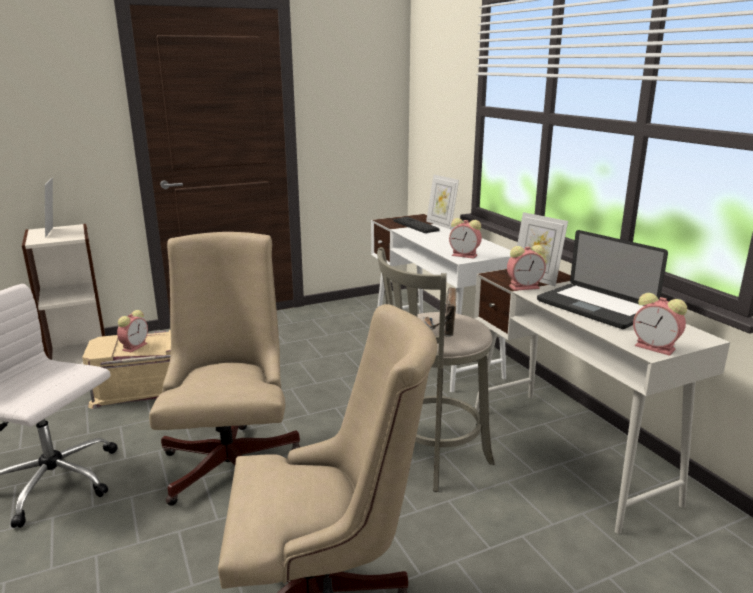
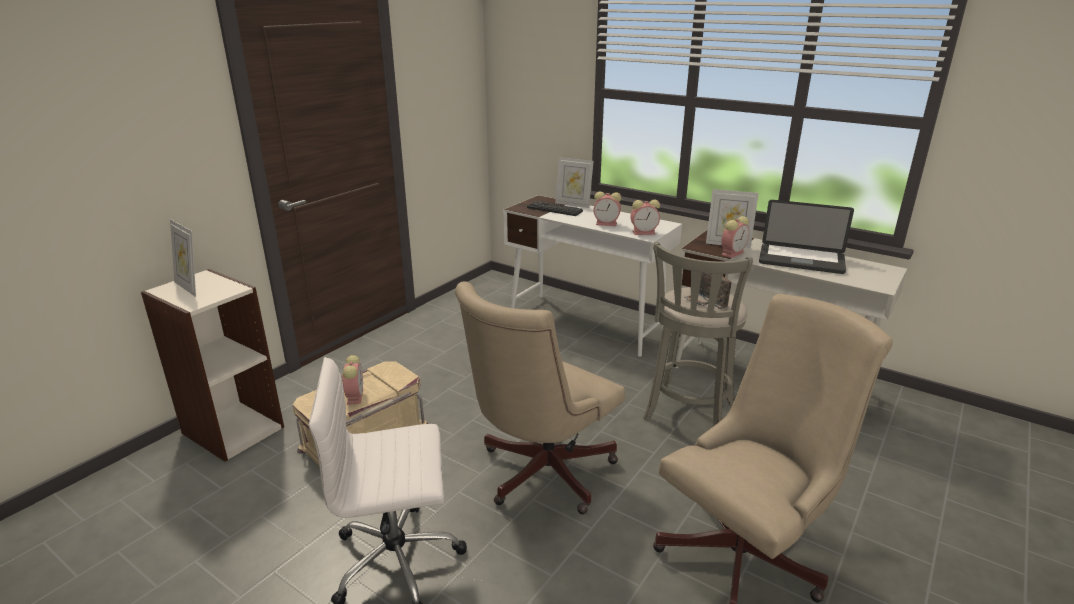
camera: 30 degrees left, 5 degrees up
(233, 460) = (539, 474): beige office chair -> beige office chair turned 105 degrees counterclockwise
(656, 348) = (880, 283): alarm clock -> alarm clock (607, 223)

